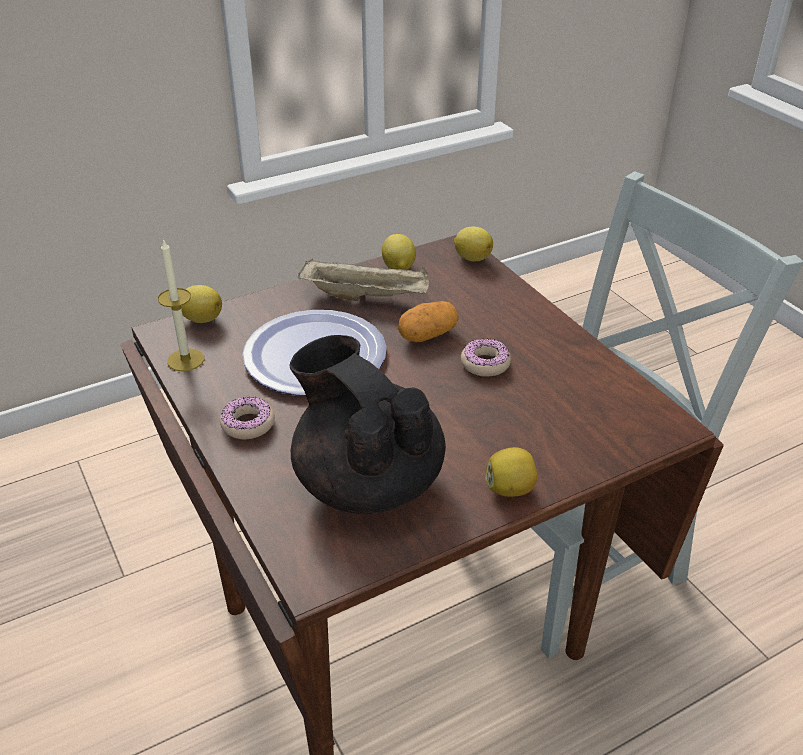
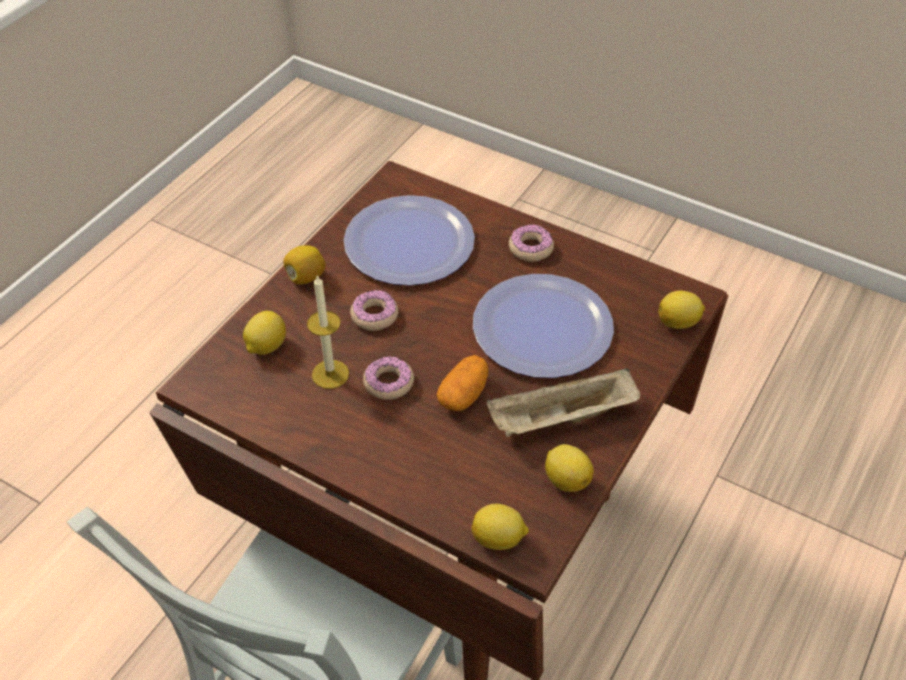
camera: 150 degrees right, 10 degrees up
(185, 360) = (639, 278): candle -> candle (330, 374)
(367, 481) = (409, 243): black teapot -> plate
(460, 421) = (374, 315): none -> donut
(587, 433) = (266, 346): none -> lemon

